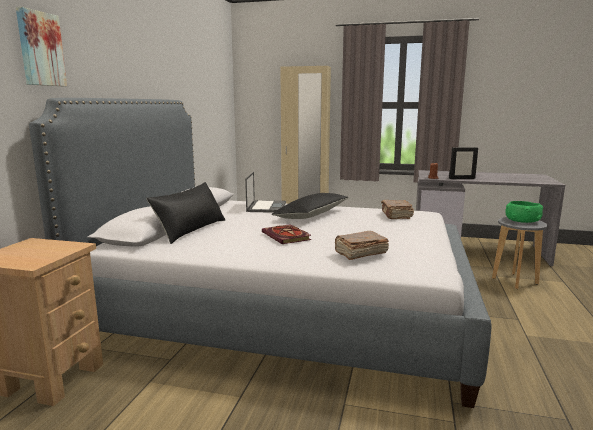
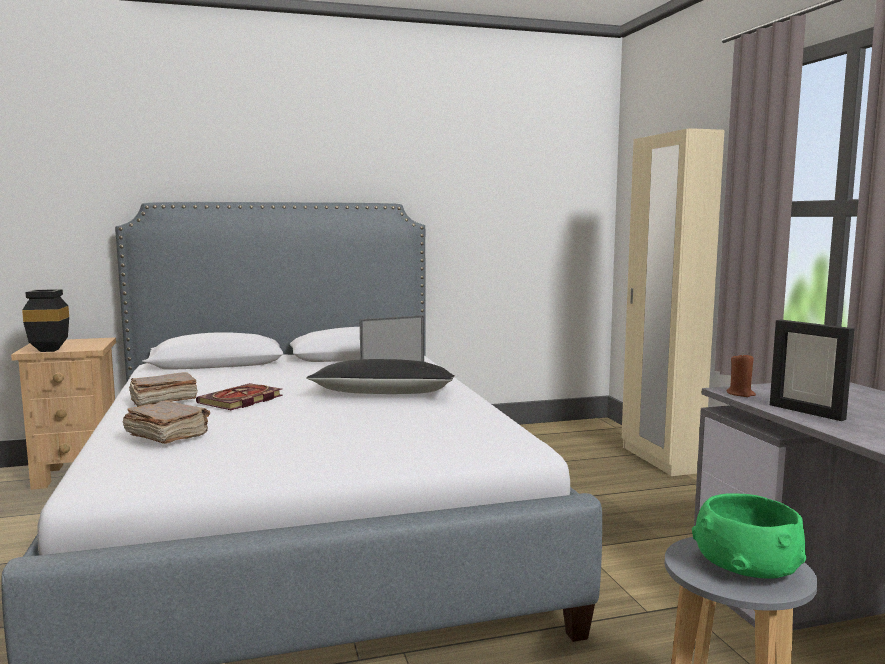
camera: 60 degrees right, 5 degrees down
(40, 49) = (155, 154): picture -> none
(51, 258) = (47, 351): none -> black vase
(190, 230) = (243, 369): black pillow -> none
(396, 215) = (454, 430): brown book -> brown book (163, 401)

